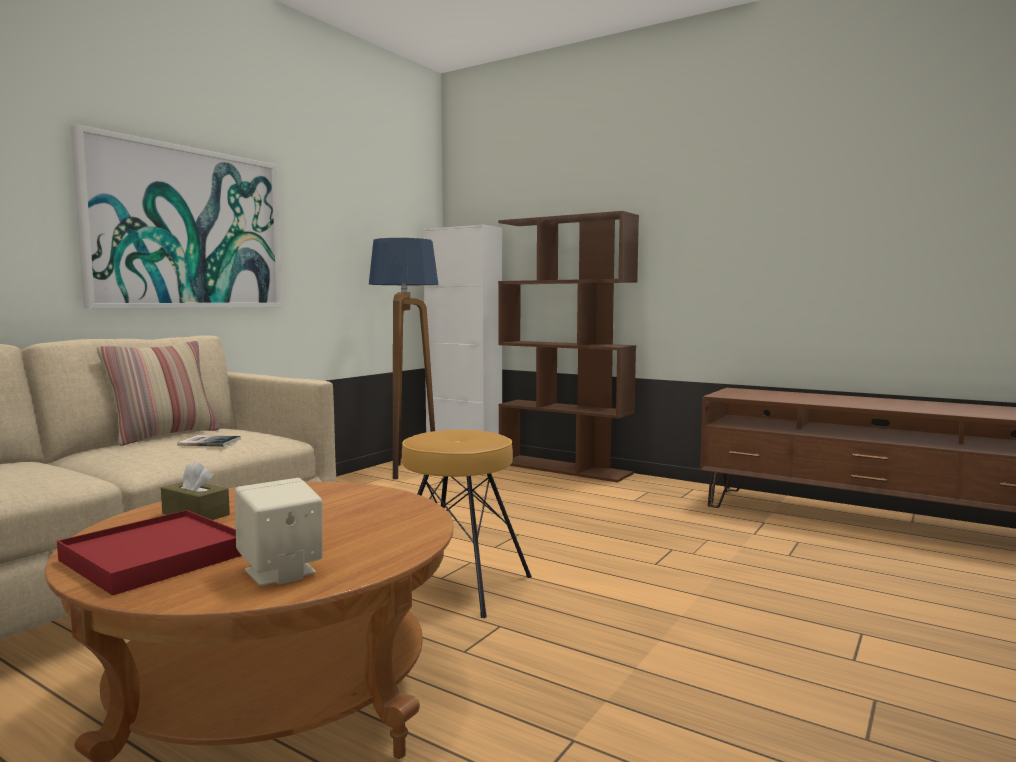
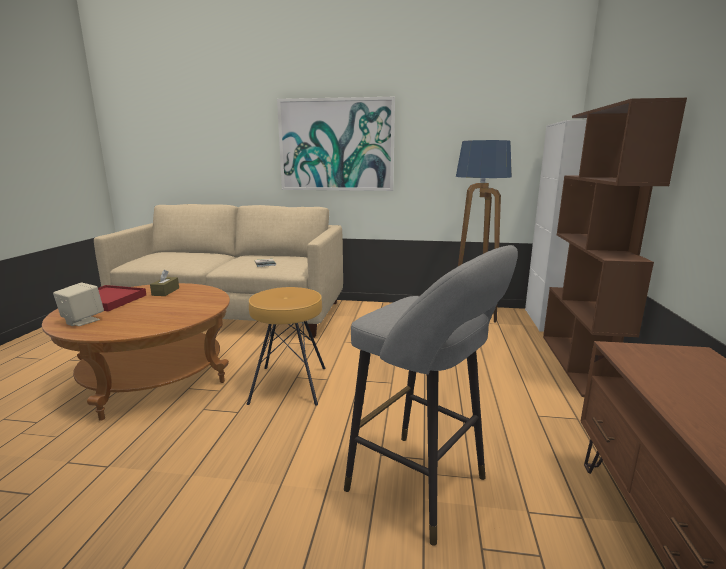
camera: 65 degrees right, 10 degrees up
(164, 436) = (277, 255): pillow -> none
(712, 557) = (423, 487): none -> grey stool

